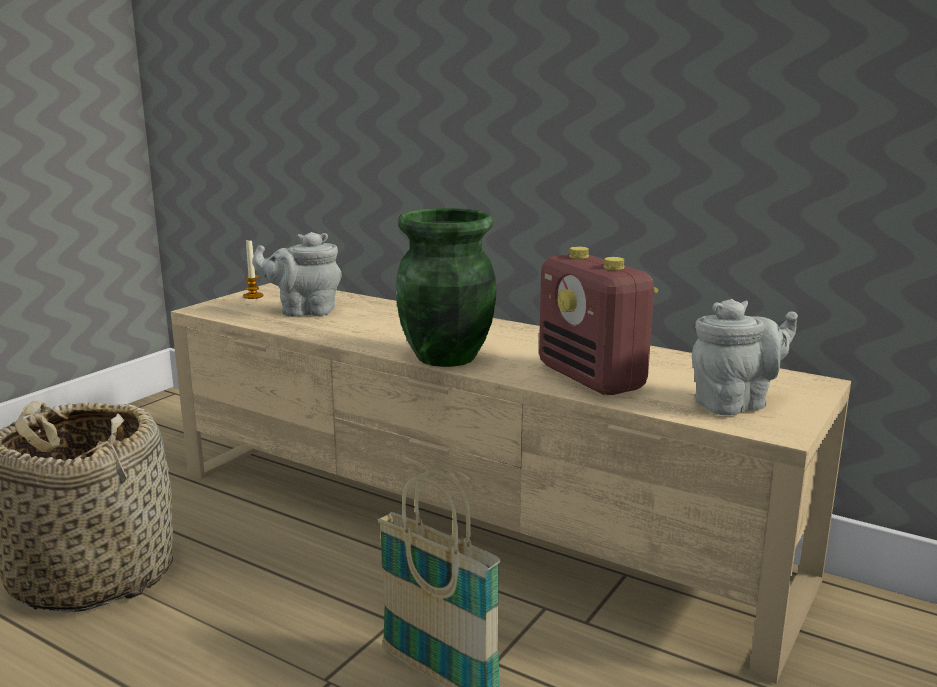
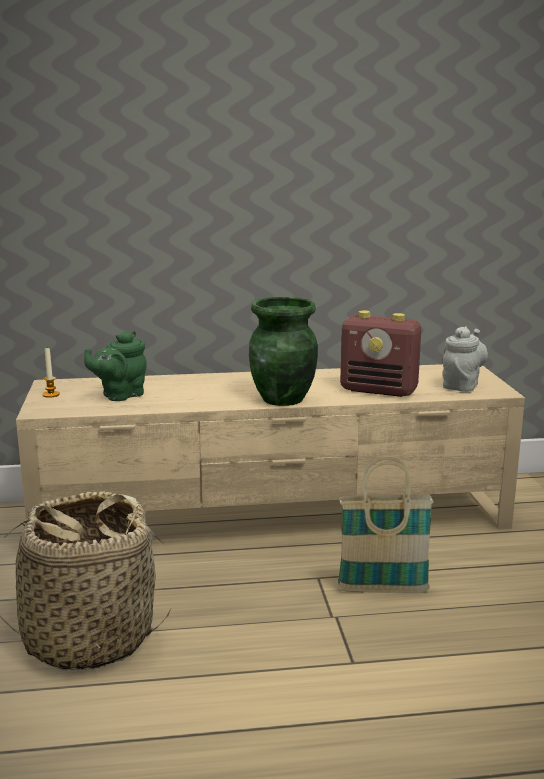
camera: 40 degrees left, 0 degrees up
(304, 311) = (120, 395): grey teapot -> green teapot

